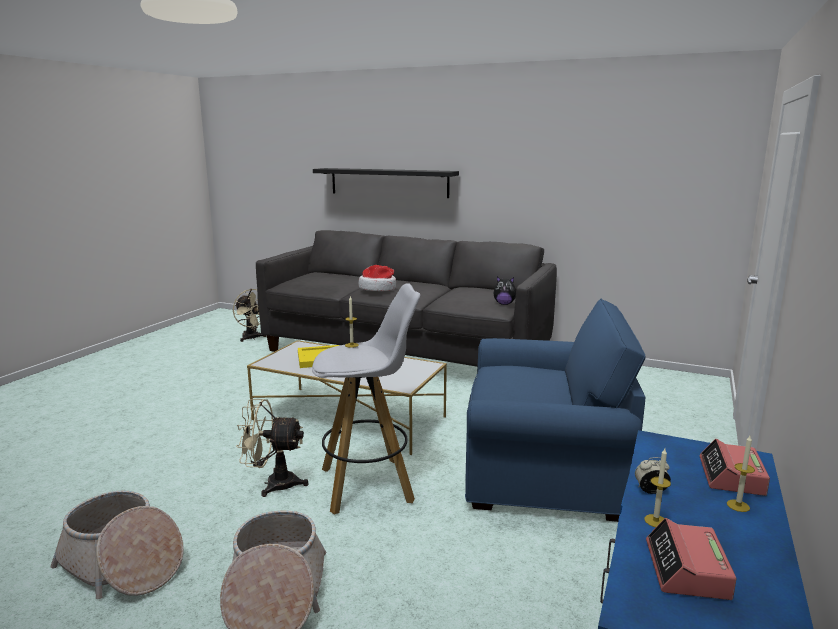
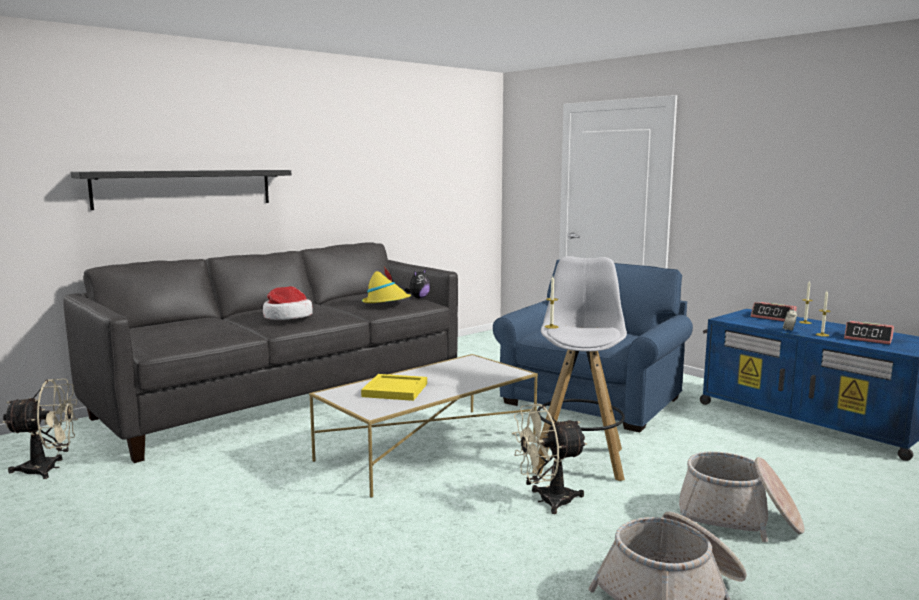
camera: 65 degrees left, 5 degrees down
(273, 484) = (547, 501): beige fan -> beige fan turned 45 degrees clockwise
(462, 298) = (386, 302): none -> yellow hat

